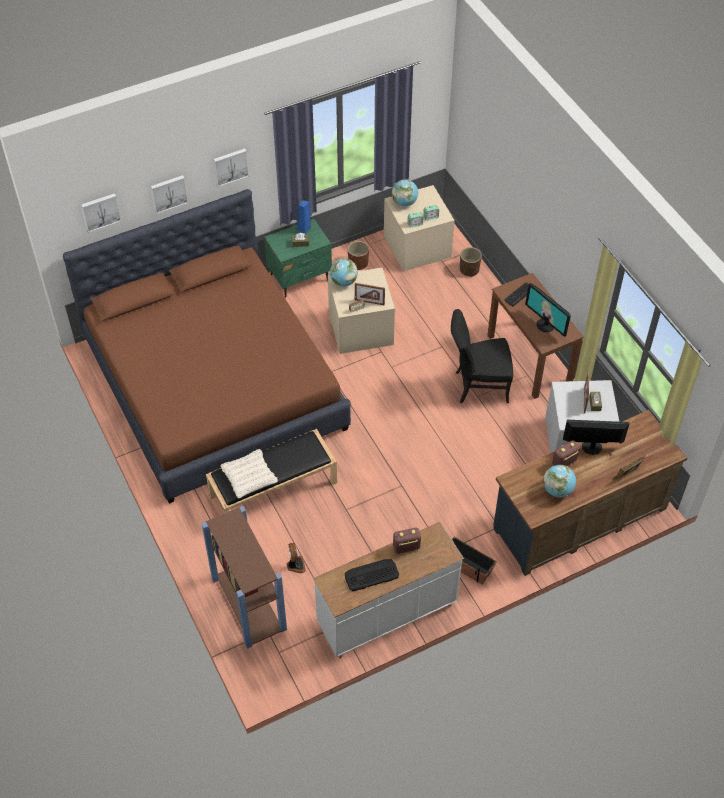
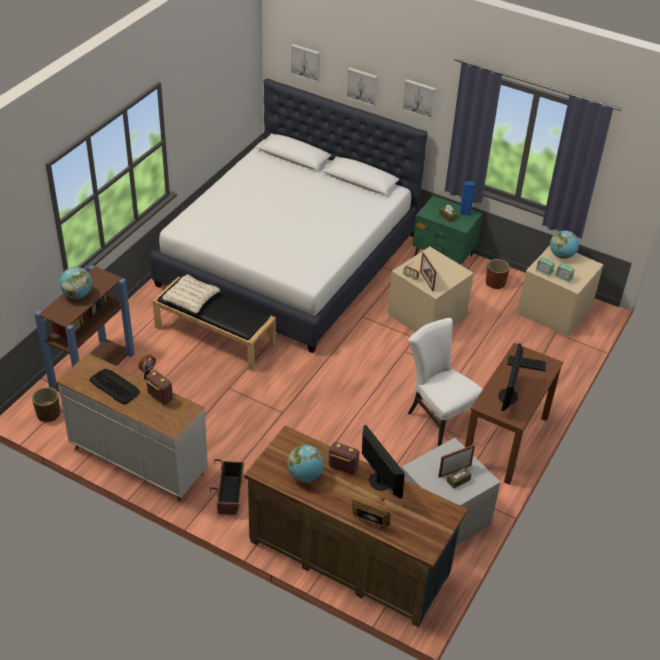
camera: 55 degrees right, 10 degrees down
(214, 384) = (289, 259): brown bed -> white bed
(343, 282) = (432, 257): globe -> globe (77, 295)
(469, 270) = (565, 354): brown planter -> brown planter (48, 414)
(477, 386) = (437, 417): black chair -> white chair

